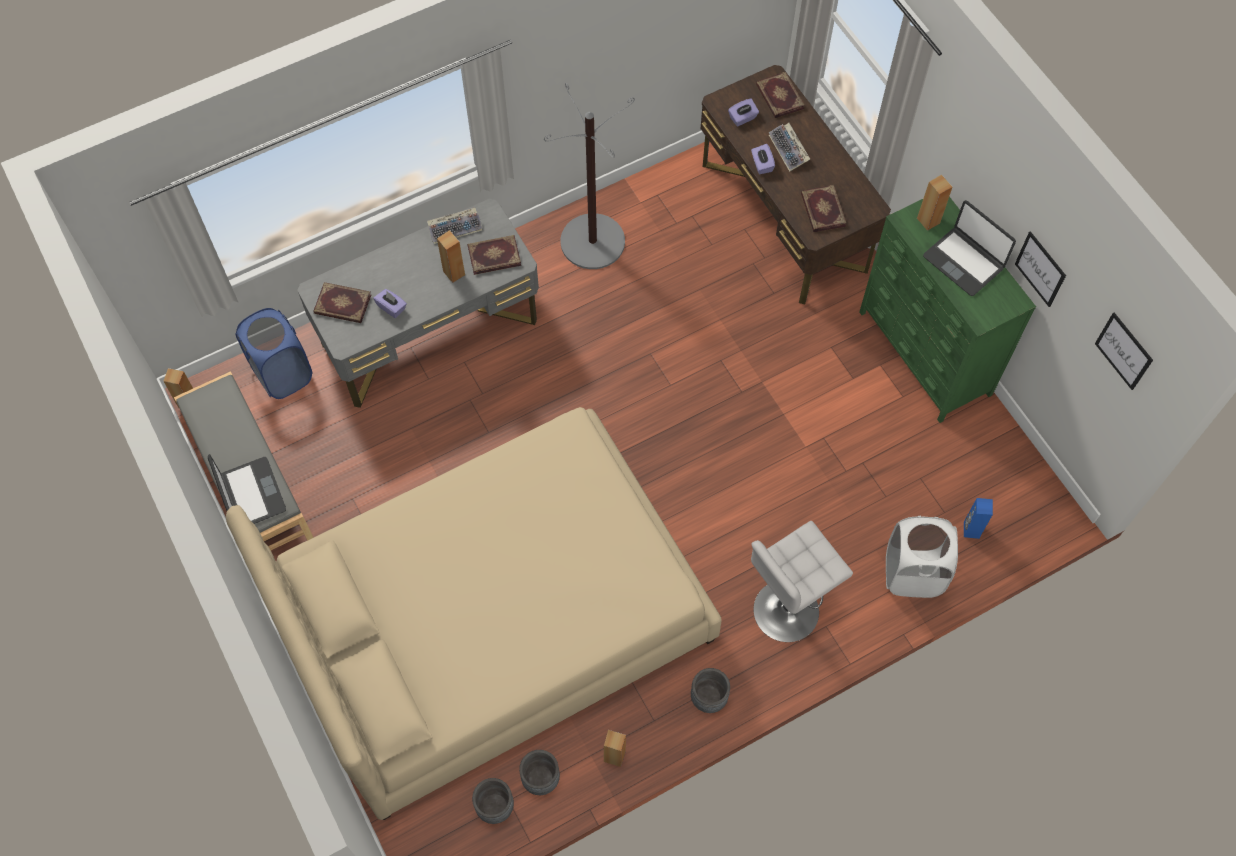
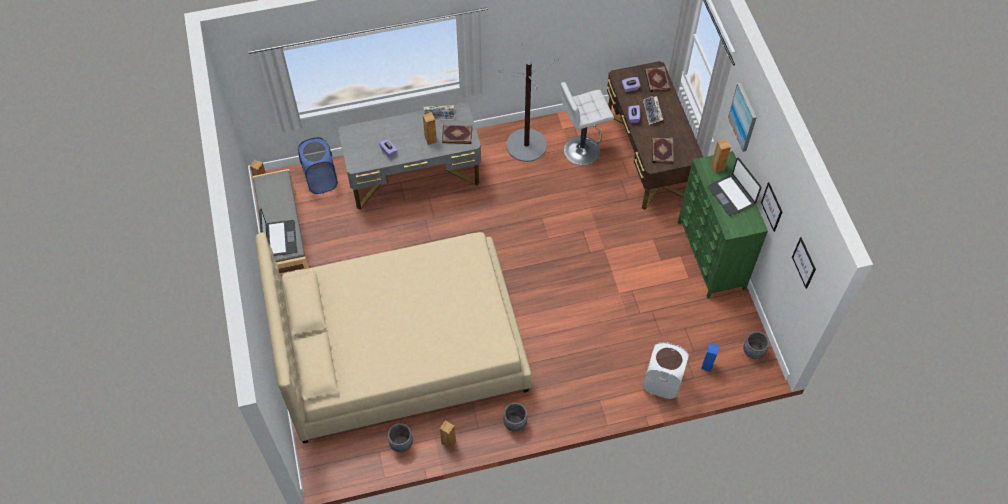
camera: 15 degrees right, 5 degrees down
(342, 305) = (361, 143): book -> none
(495, 806) = (370, 452): grey planter -> grey planter (753, 351)
(785, 610) = (576, 384): white stool -> white stool (581, 150)
(961, 134) = (743, 117): none -> picture

